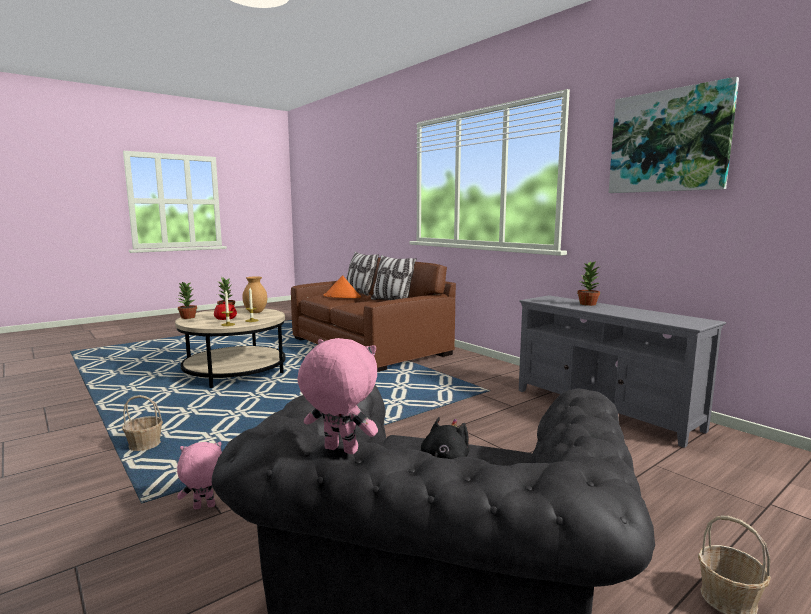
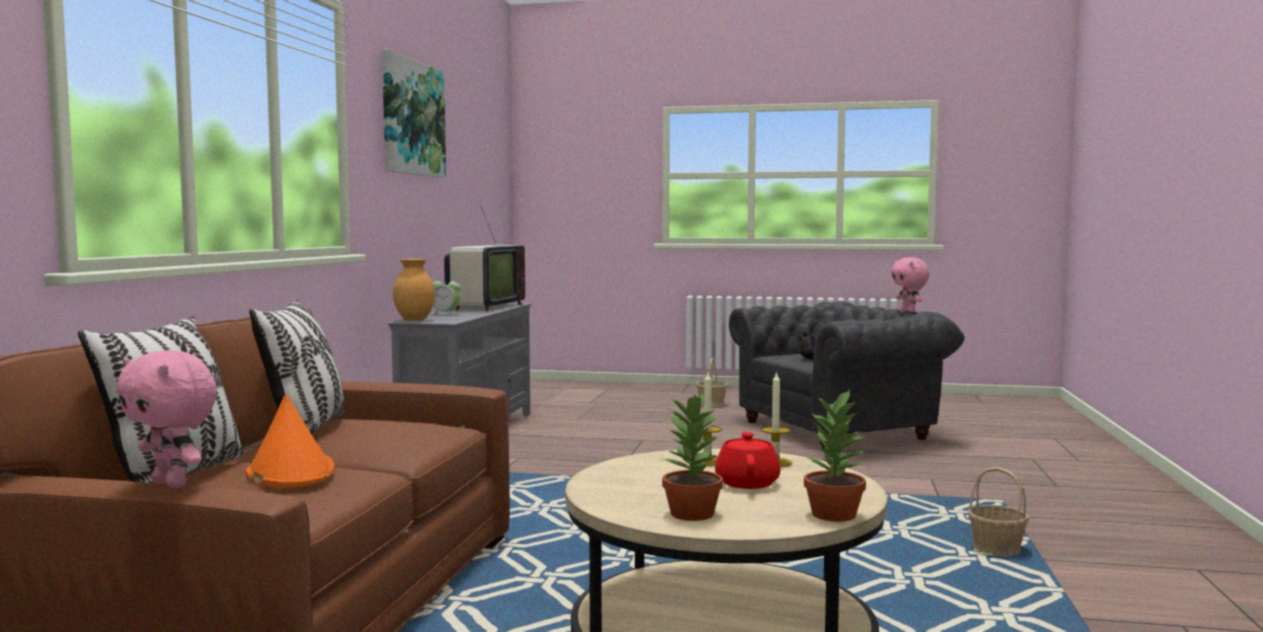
camera: 130 degrees left, 5 degrees down
(204, 507) = (944, 484): pink plush toy -> pink plush toy (172, 484)
(256, 312) = (635, 486): brown vase -> brown vase (413, 320)
(587, 304) = (445, 314): potted plant -> alarm clock
(651, 315) = (484, 307): none -> television

